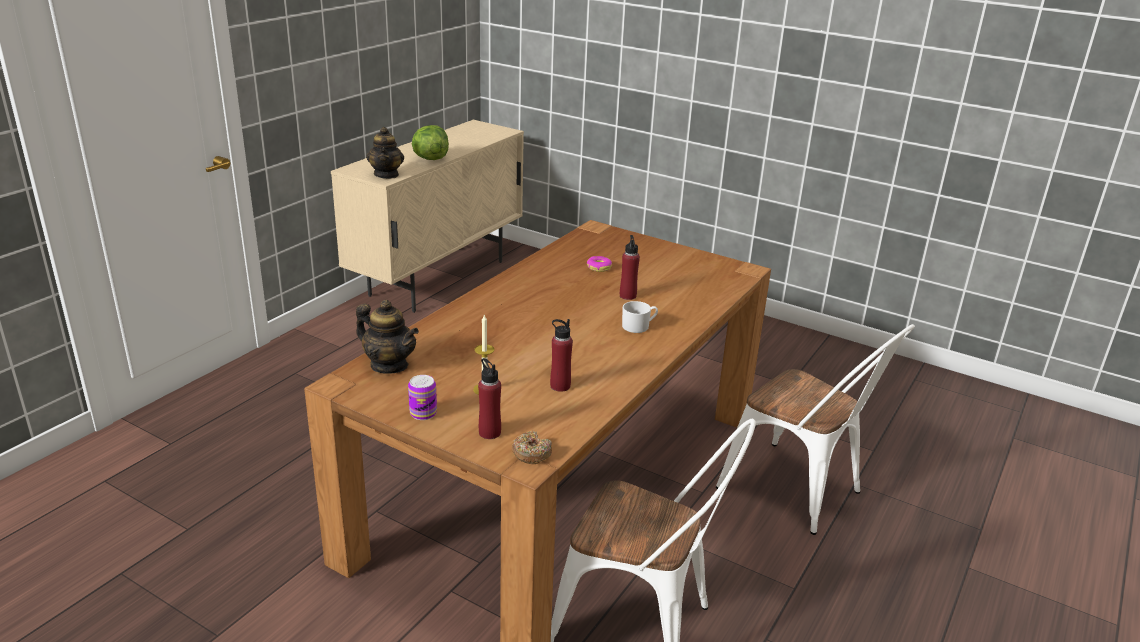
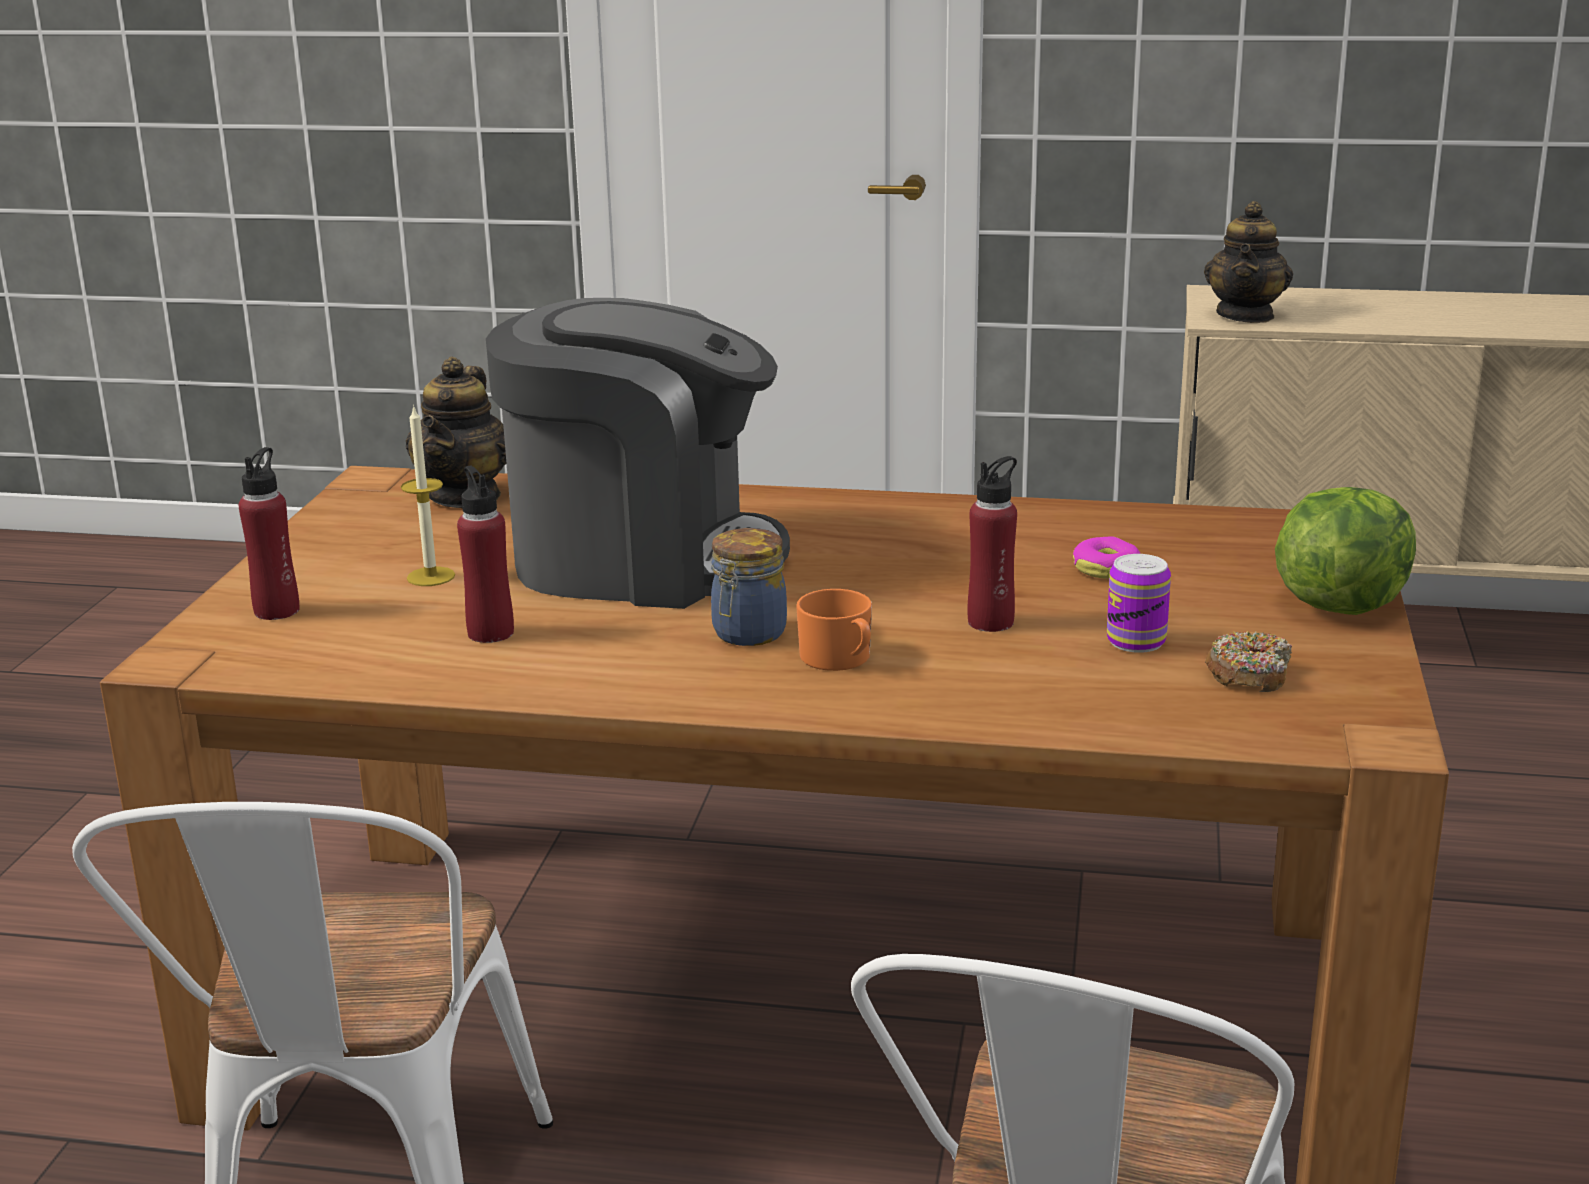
camera: 70 degrees right, 5 degrees down
(386, 175) = (1246, 315): teapot -> teapot turned 45 degrees counterclockwise
(423, 413) = (316, 552): can -> can (1136, 641)
(430, 158) = (1405, 321): lettuce -> lettuce (1340, 604)
(511, 341) = (642, 559): none -> coffee machine
(531, 453) = (217, 655): donut -> donut (1249, 675)
(604, 337) = (747, 634): none -> jar
(639, 326) = (840, 659): white mug -> orange mug

